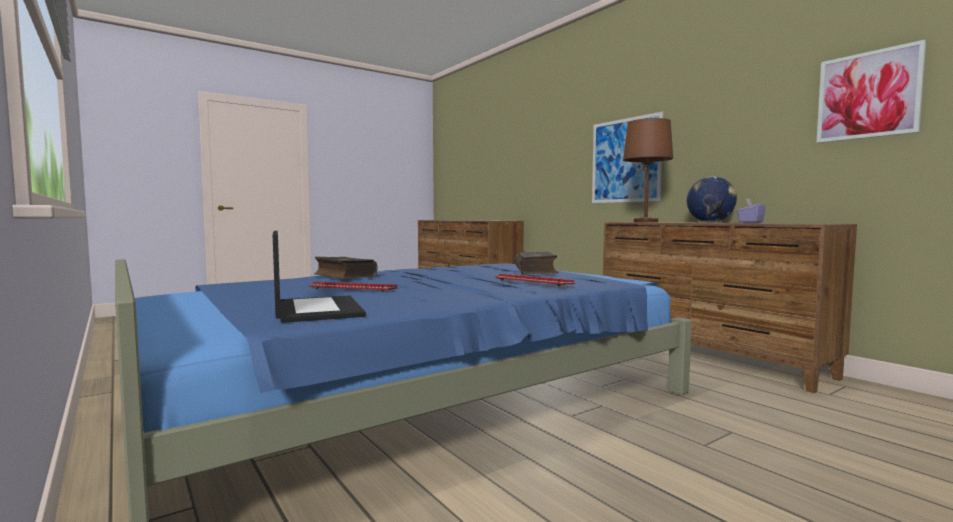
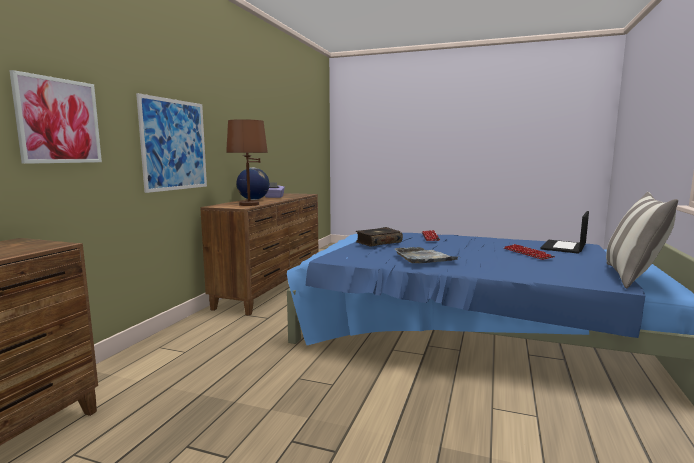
camera: 125 degrees left, 5 degrees up
(200, 289) = (632, 277): none -> pillow
(344, 276) = (508, 268): book -> none
(435, 269) = (424, 258): none -> grey tray
(868, 95) = (276, 128): picture -> picture (58, 121)

